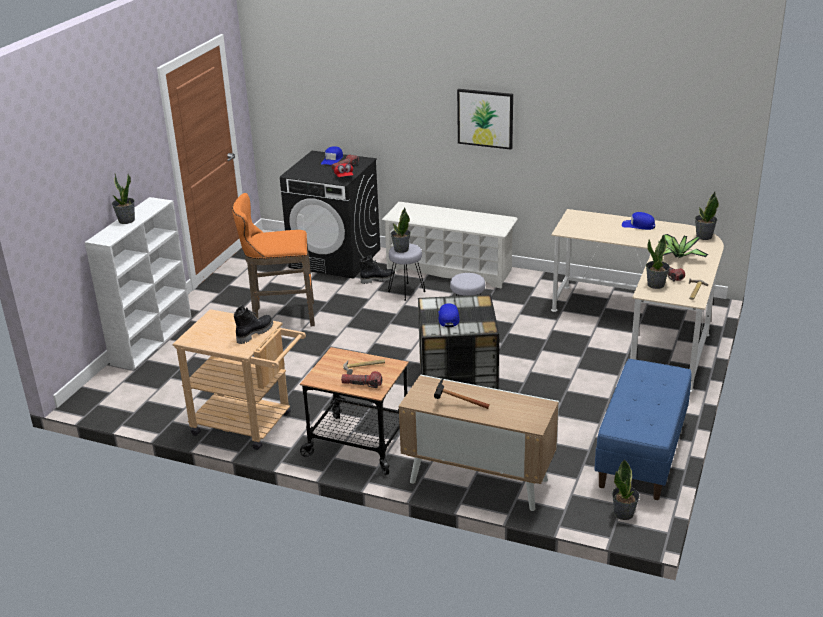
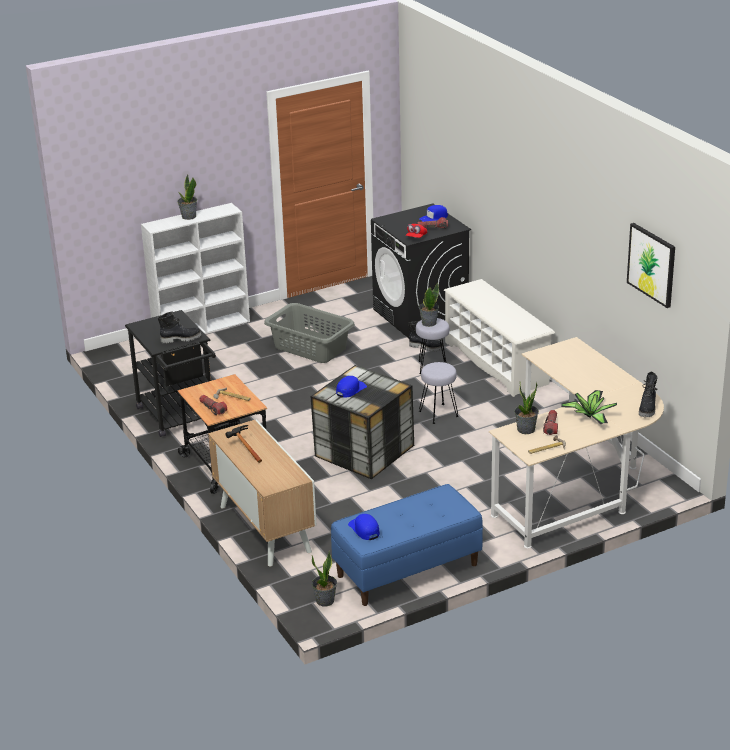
camera: 40 degrees right, 0 degrees up
(249, 425) = (179, 418): beige cart -> black cart
(280, 317) = (310, 347): orange stool -> grey laundry basket
(485, 118) = (540, 219): picture -> picture (652, 264)
(638, 225) = (609, 376): blue cap -> blue cap (364, 529)
(703, 236) = (648, 409): potted plant -> black boot

